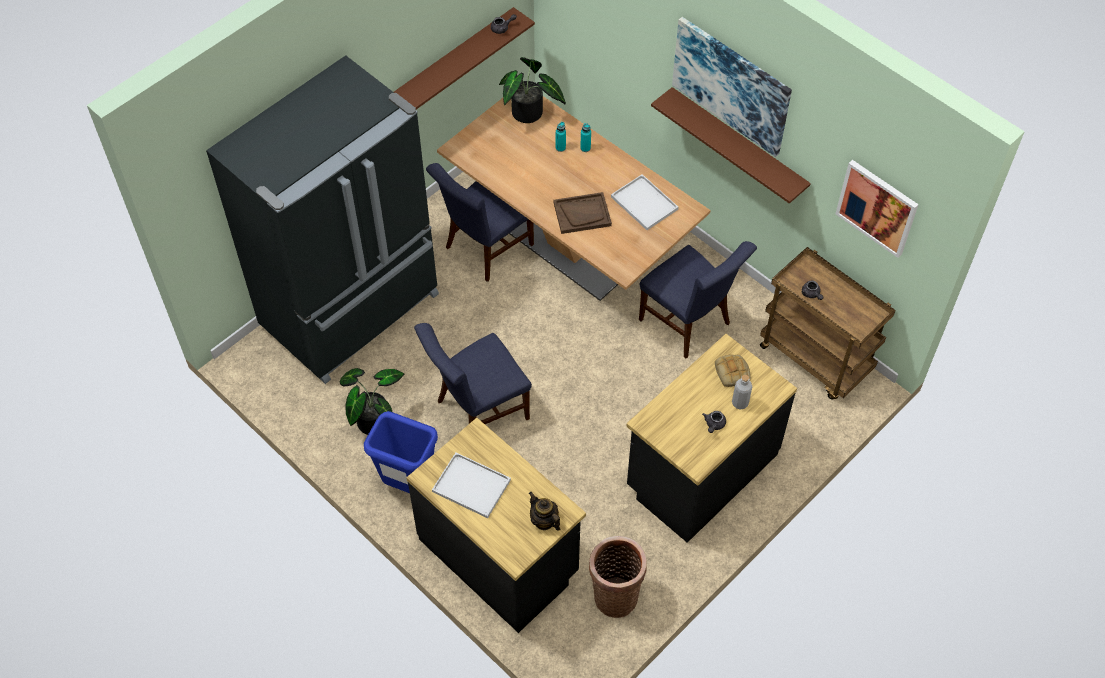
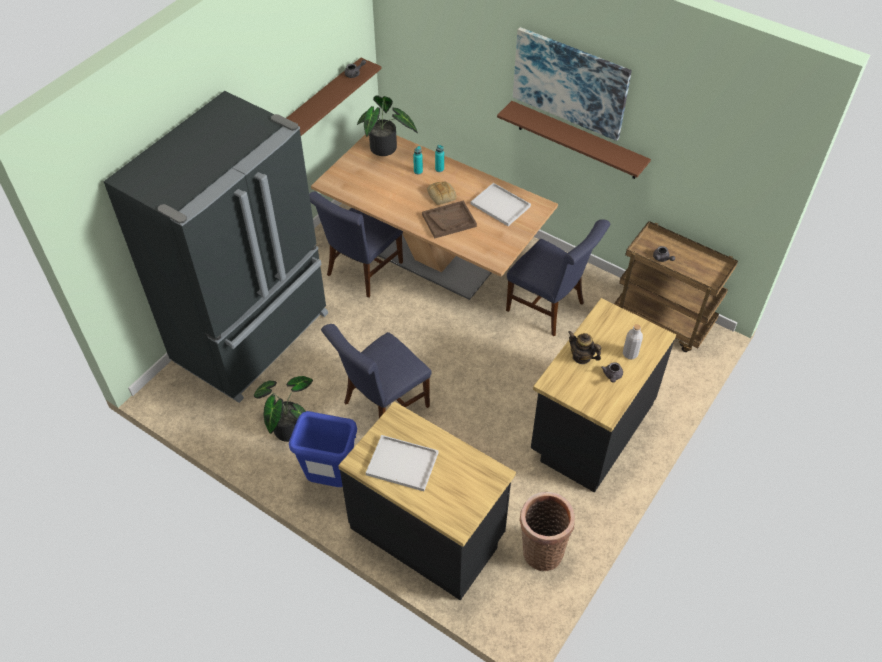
camera: 10 degrees left, 5 degrees down
(544, 521) = (478, 485): teapot -> teapot (581, 357)
(733, 373) = (616, 329): bread -> bread (442, 195)
(877, 207) = (719, 166): picture -> none

